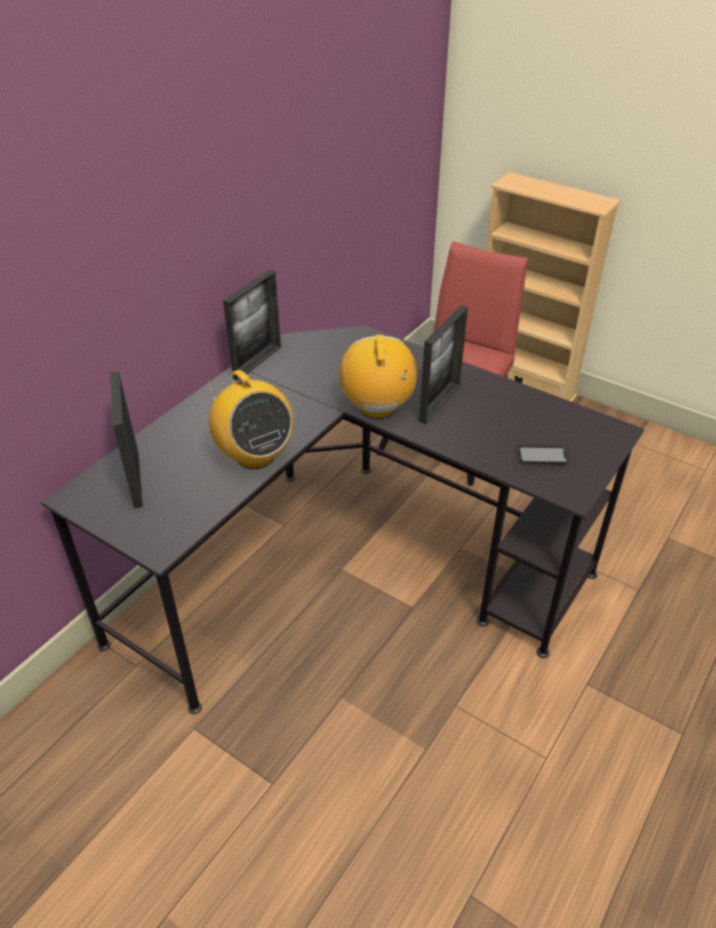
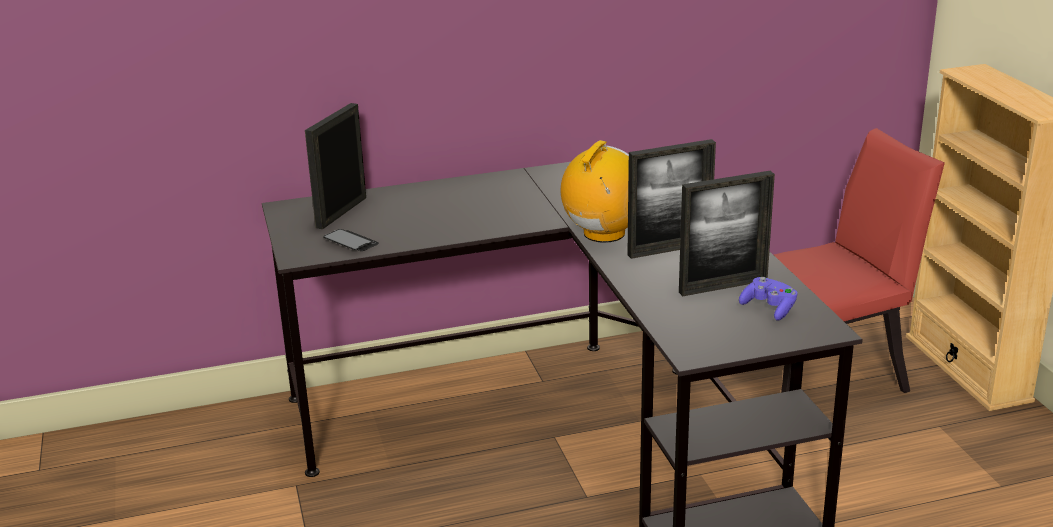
camera: 40 degrees right, 15 degrees down
(254, 455) = (449, 229): radio -> none
(257, 362) = (545, 172): picture frame -> picture frame (723, 286)
(541, 455) = (709, 317): phone -> phone (351, 242)
(565, 429) = (769, 308): none -> purple game controller

